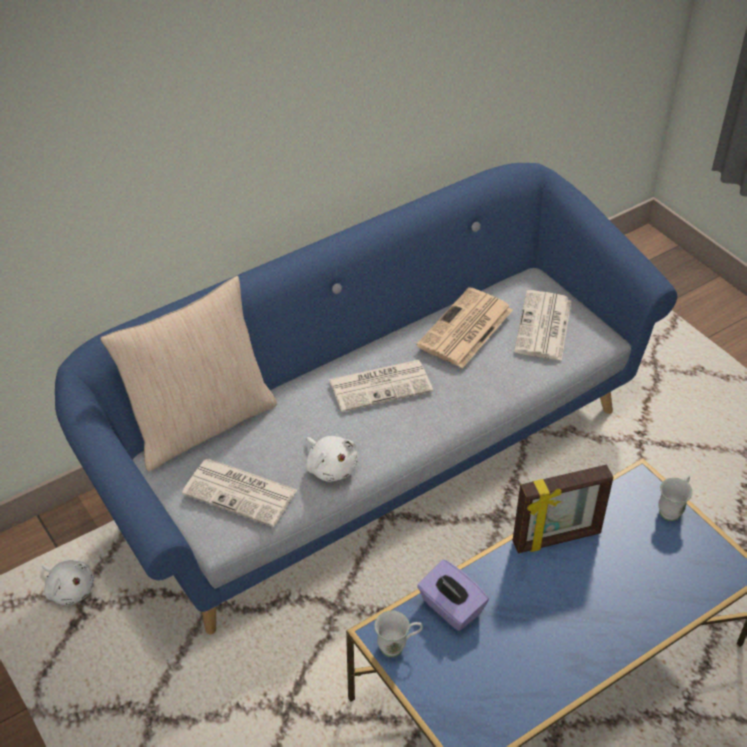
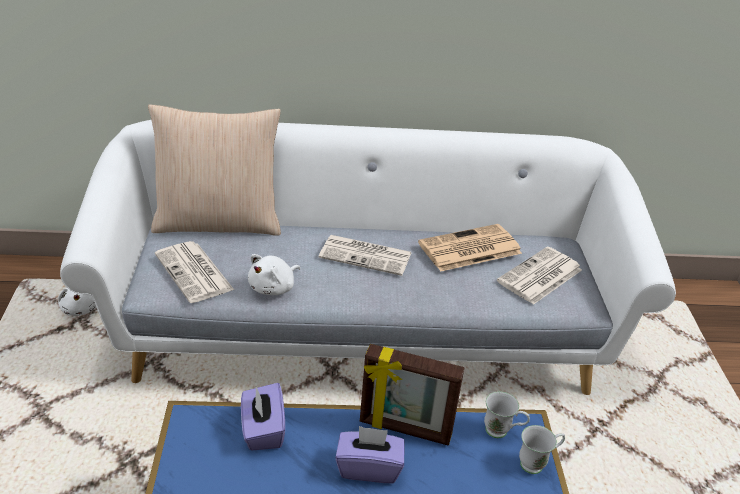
camera: 30 degrees right, 10 degrees down
(331, 467) = (274, 288): white plush toy -> white plush toy turned 45 degrees clockwise
(373, 454) = (363, 330): blue sofa -> white sofa
(398, 646) = (192, 434): white mug -> white mug (502, 432)
(559, 588) = (369, 468): none -> purple tissue box

